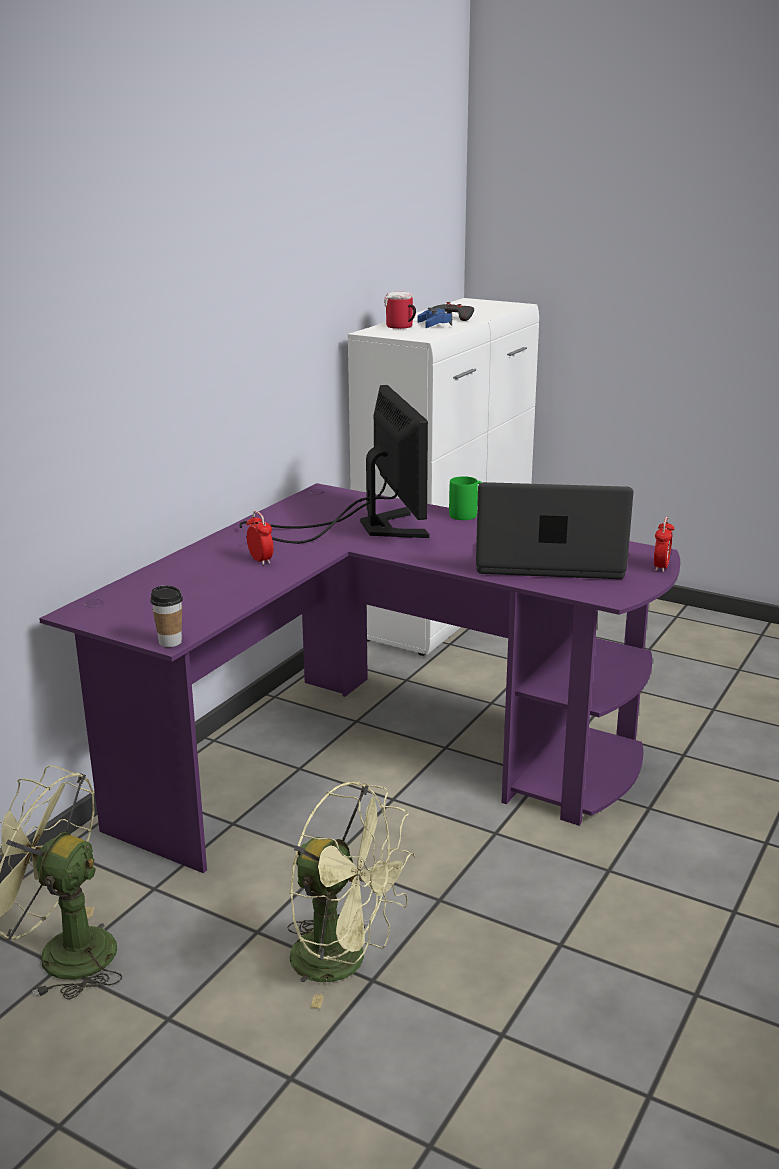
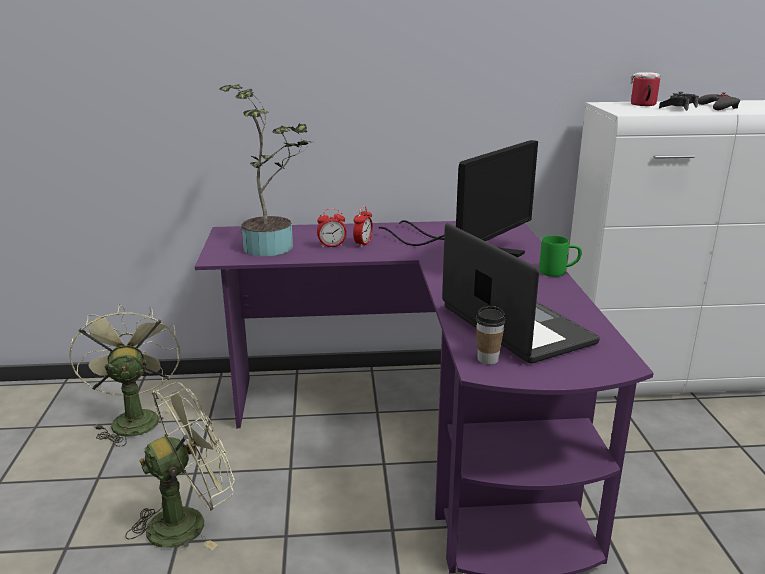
camera: 55 degrees right, 0 degrees up
(170, 642) = (212, 260): cup -> cup (488, 359)
(183, 601) = (273, 246): none -> potted plant
(344, 961) = (188, 521): green fan -> green fan turned 120 degrees counterclockwise
(434, 324) = (678, 108): blue game controller -> black game controller
(661, 567) = (592, 375): alarm clock -> alarm clock (332, 246)

